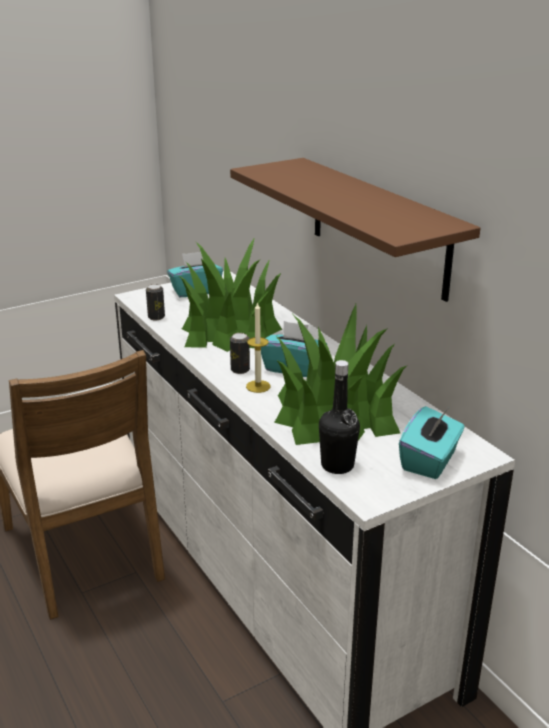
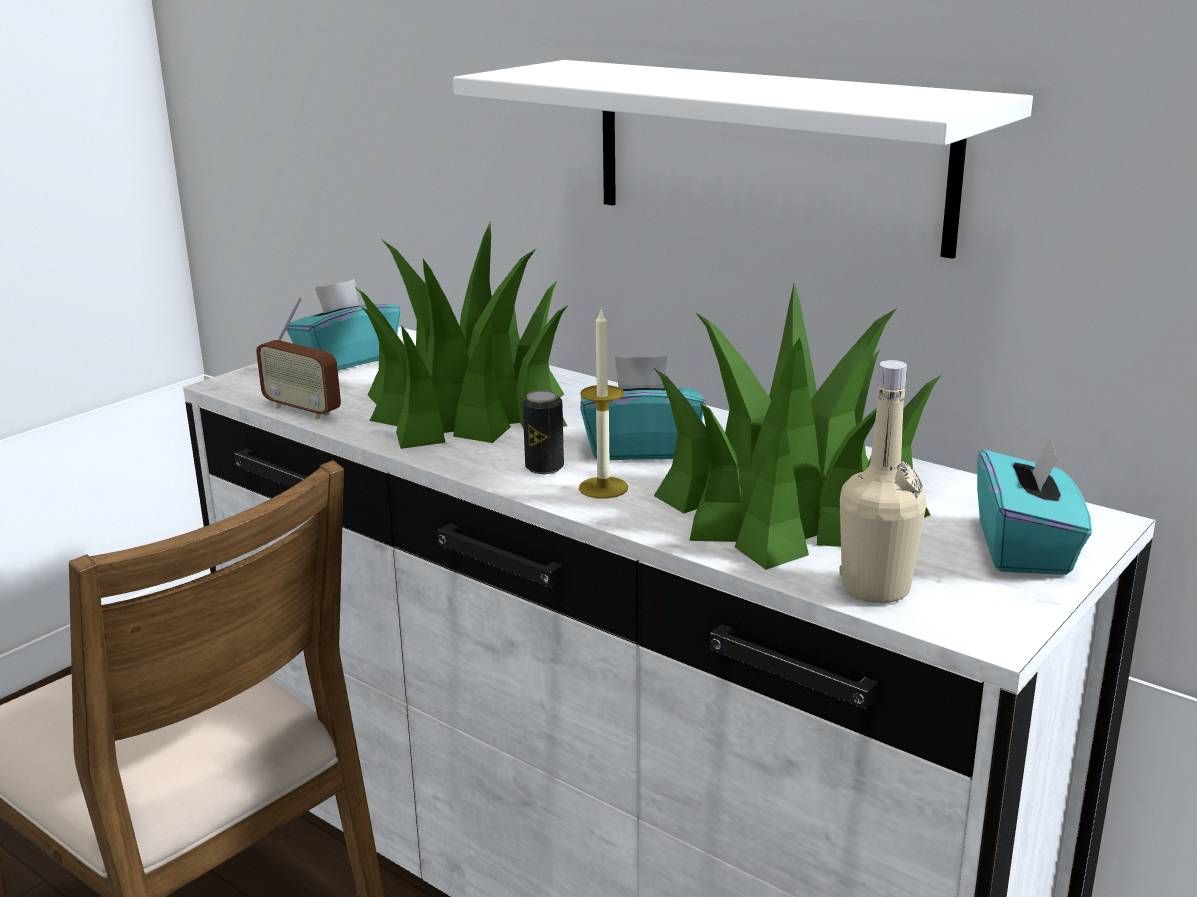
camera: 20 degrees left, 5 degrees down
(156, 317) = (303, 410): can -> radio
(337, 465) = (875, 588): black bottle -> beige bottle
(378, 227) = (768, 153): brown shelf -> white shelf

